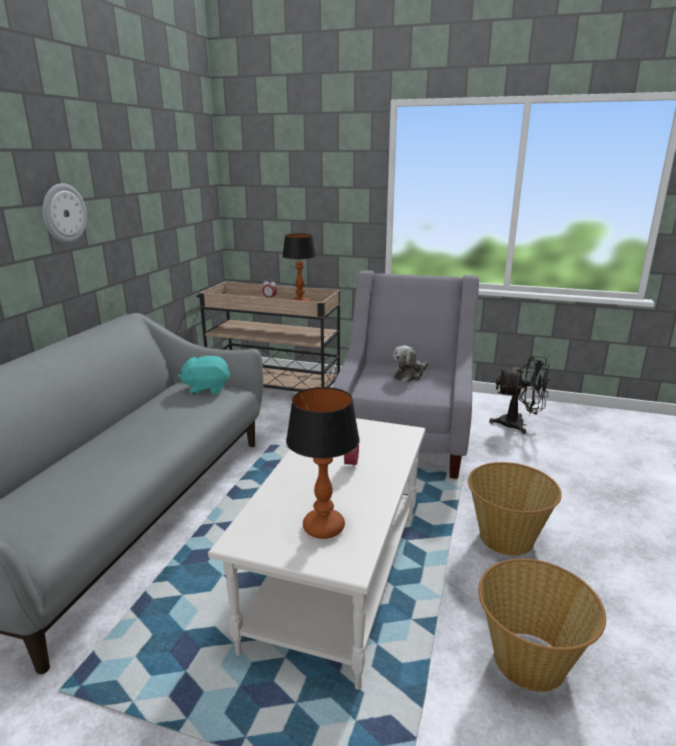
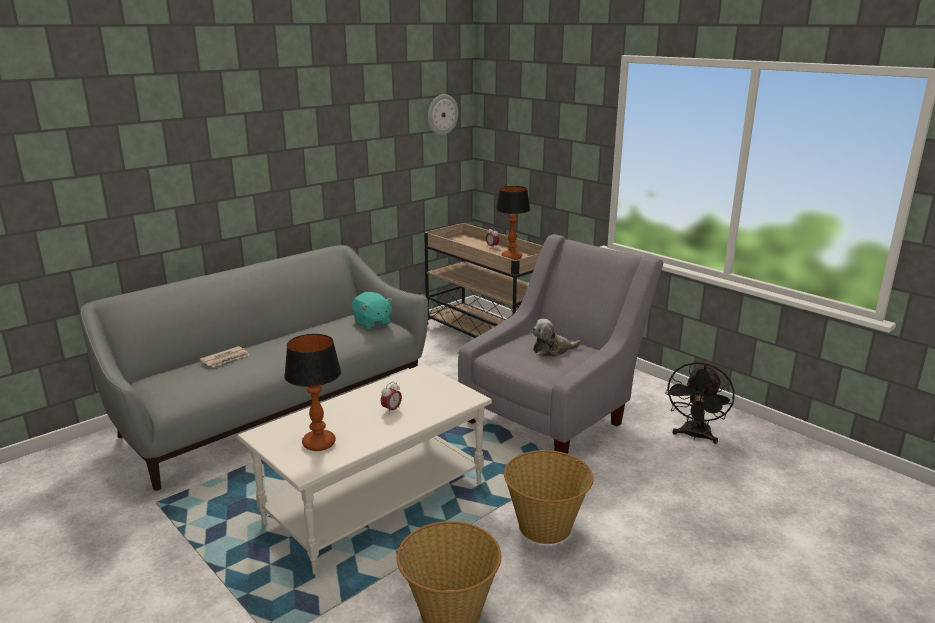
camera: 30 degrees right, 0 degrees up
(63, 213) = (284, 159): wall clock -> wall clock (442, 114)
(72, 466) = (226, 359): none -> newspaper
(207, 388) = (372, 323): turquoise plush toy -> turquoise plush toy turned 150 degrees counterclockwise
(518, 424) = (695, 436): black fan -> black fan turned 75 degrees clockwise

